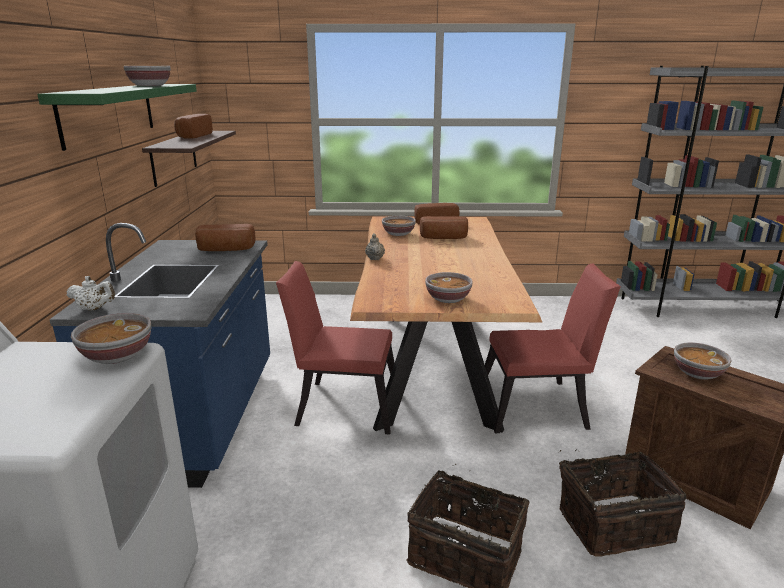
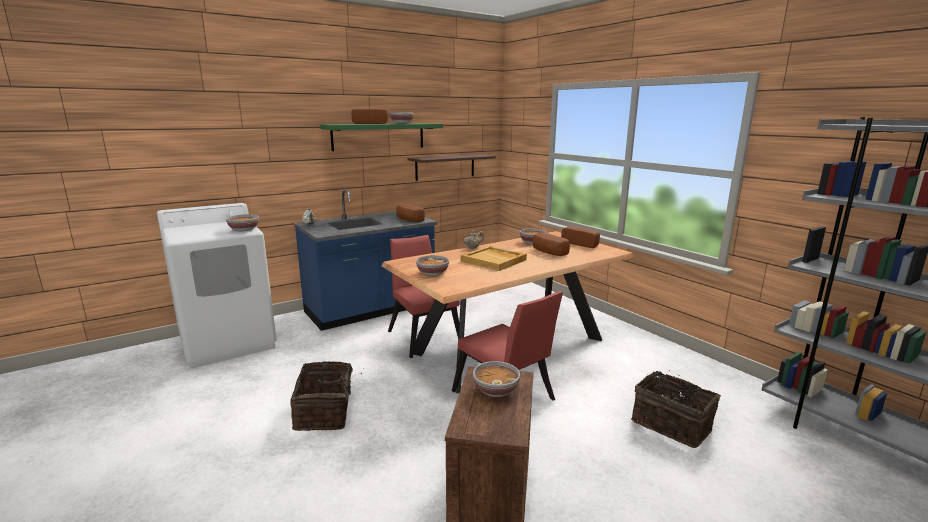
camera: 55 degrees right, 5 degrees down
(192, 136) = (458, 155): bread -> bread (368, 123)
(439, 262) = (494, 260): none -> beige tray
(612, 522) = (395, 460): basket -> basket (672, 424)

